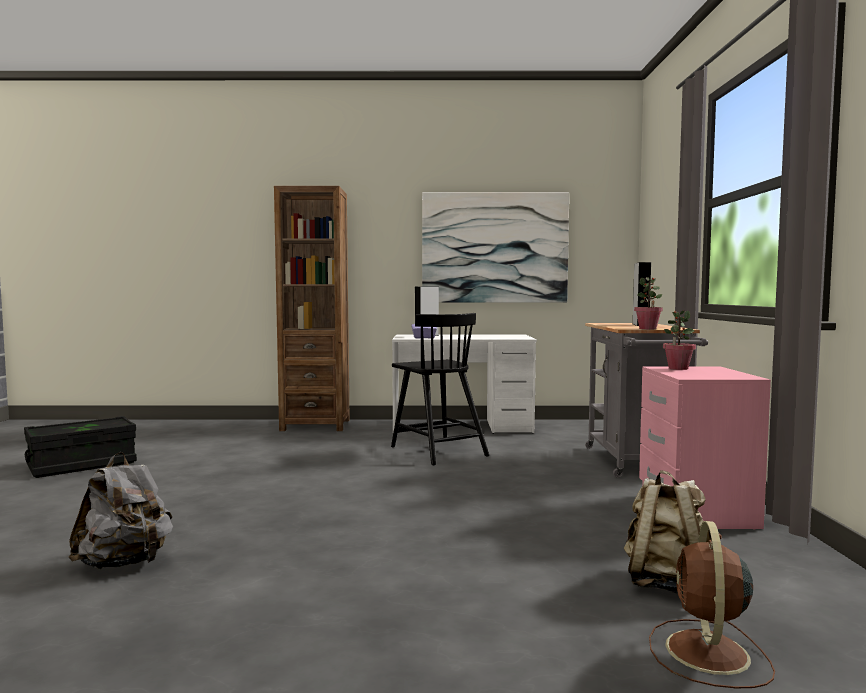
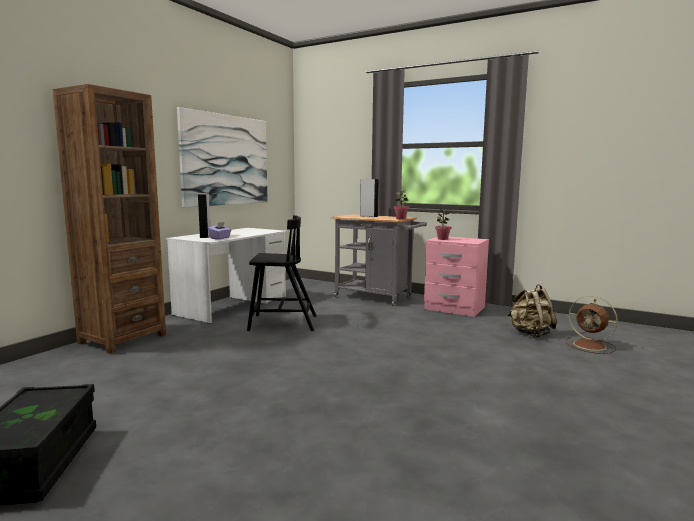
camera: 60 degrees left, 5 degrees up
(125, 563) = (416, 452): grey backpack -> none

